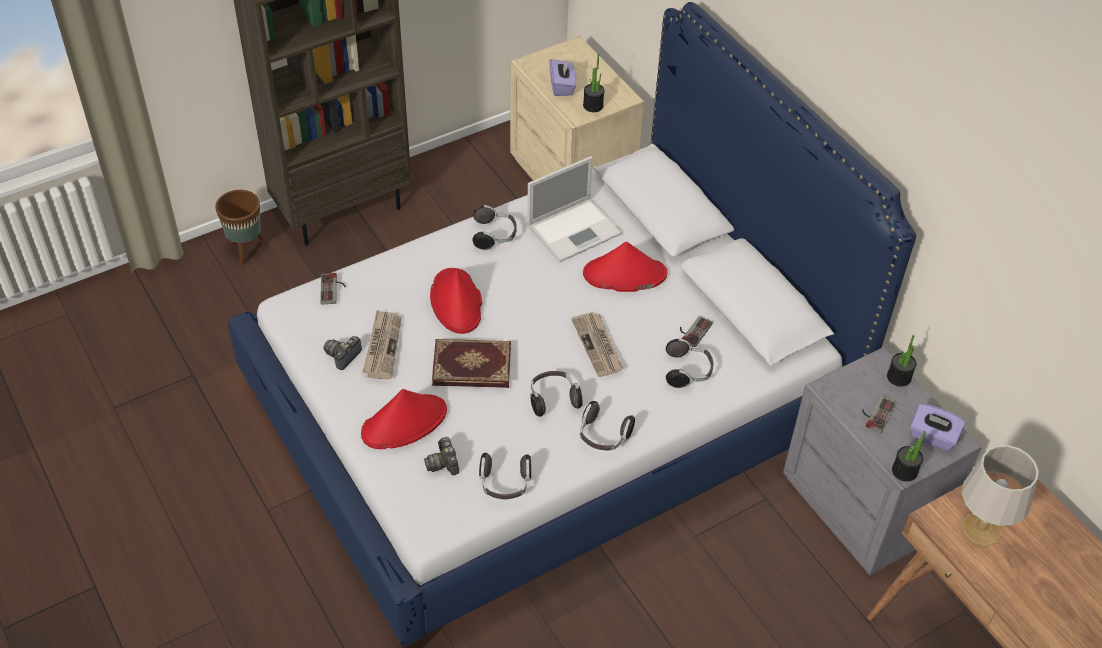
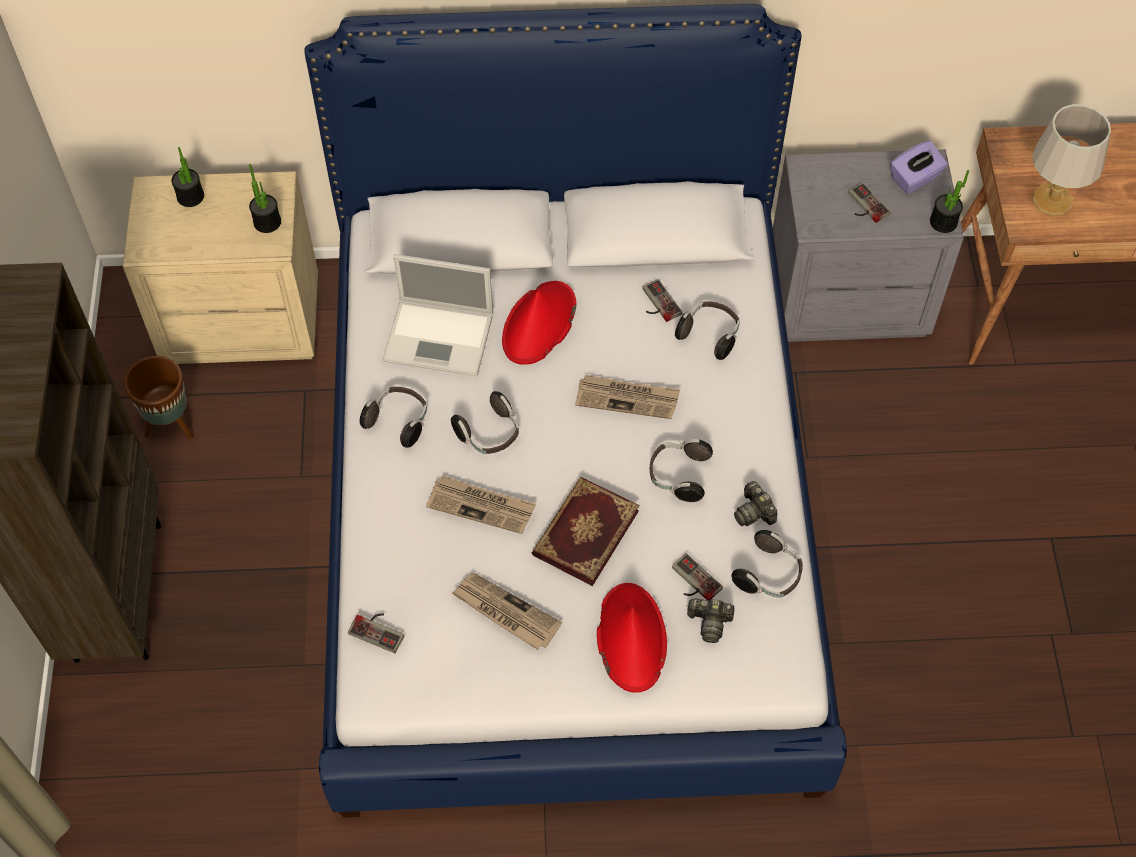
camera: 60 degrees left, 10 degrees up
(246, 250) = (107, 734): brown planter -> brown planter (170, 425)
(343, 356) = (493, 662): camera -> camera (754, 512)
(456, 302) = (481, 506): red hat -> newspaper
(471, 441) = (692, 582): none -> game controller
(562, 86) = (211, 236): purple tissue box -> none
(575, 229) = (441, 337): laptop -> laptop turned 105 degrees clockwise
(603, 436) = (754, 453): headphones -> headphones (489, 434)
(899, 377) = (830, 164): potted plant -> potted plant (190, 196)

